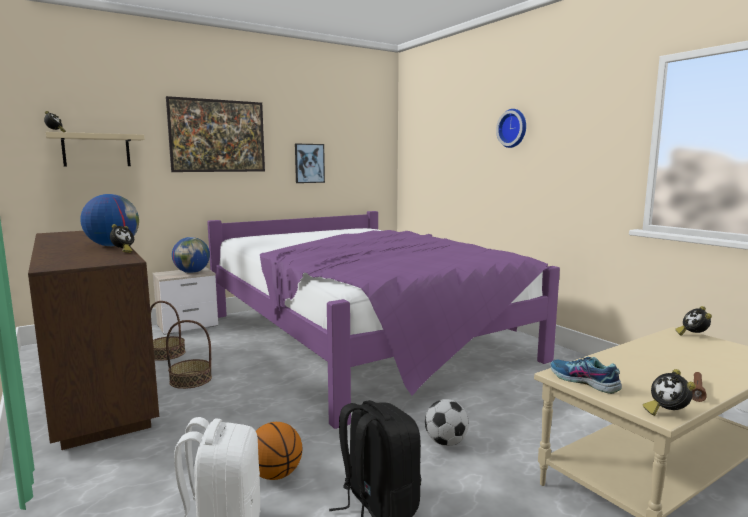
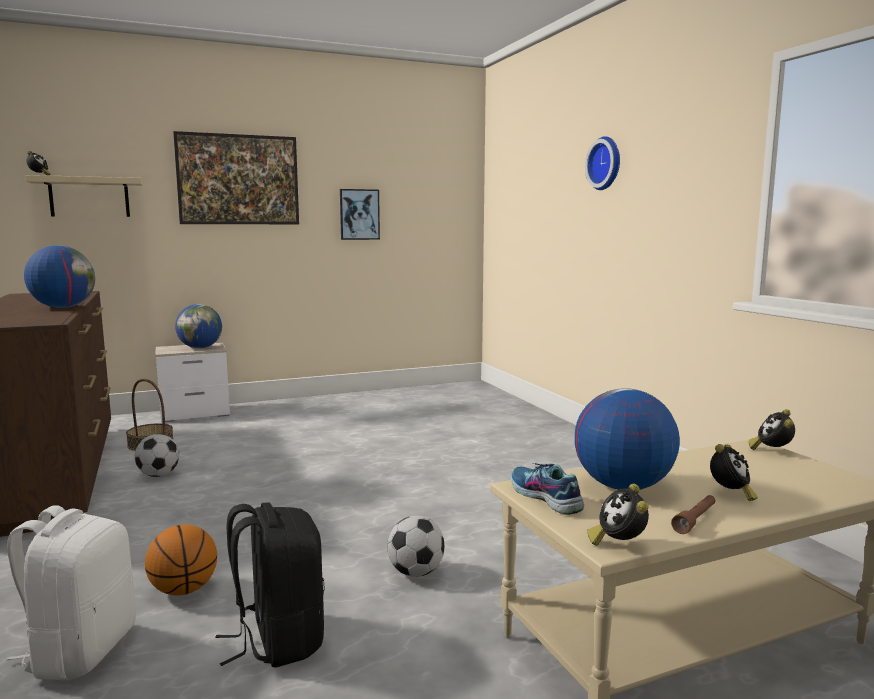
camera: 10 degrees right, 0 degrees up
(123, 251) = (62, 313): alarm clock -> alarm clock (730, 494)
(190, 380) = (158, 475): basket -> football
(364, 336) = (398, 437): purple bed -> none
(626, 369) = (622, 486): none -> globe

